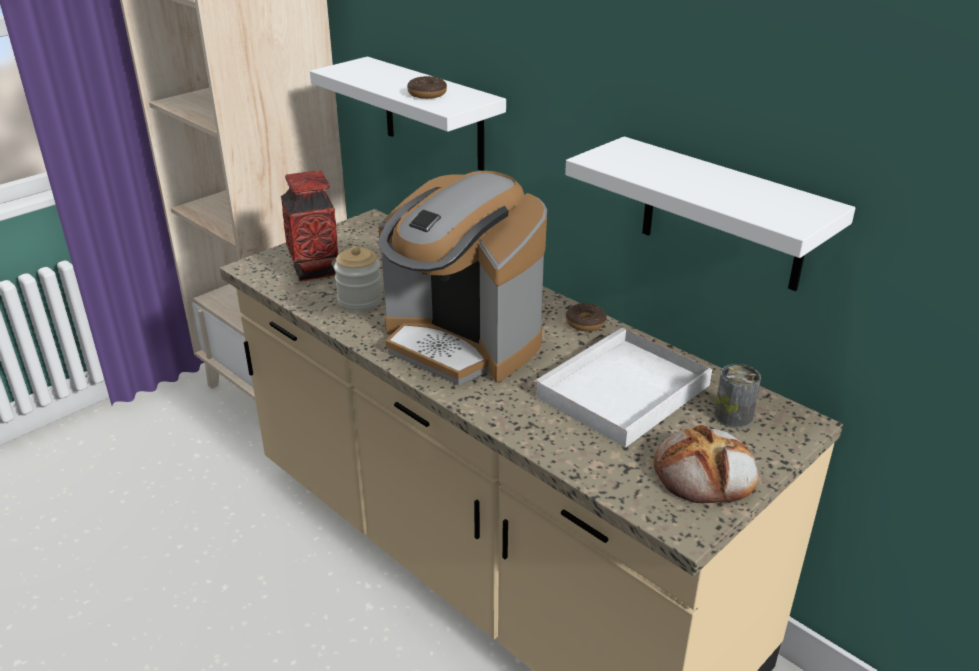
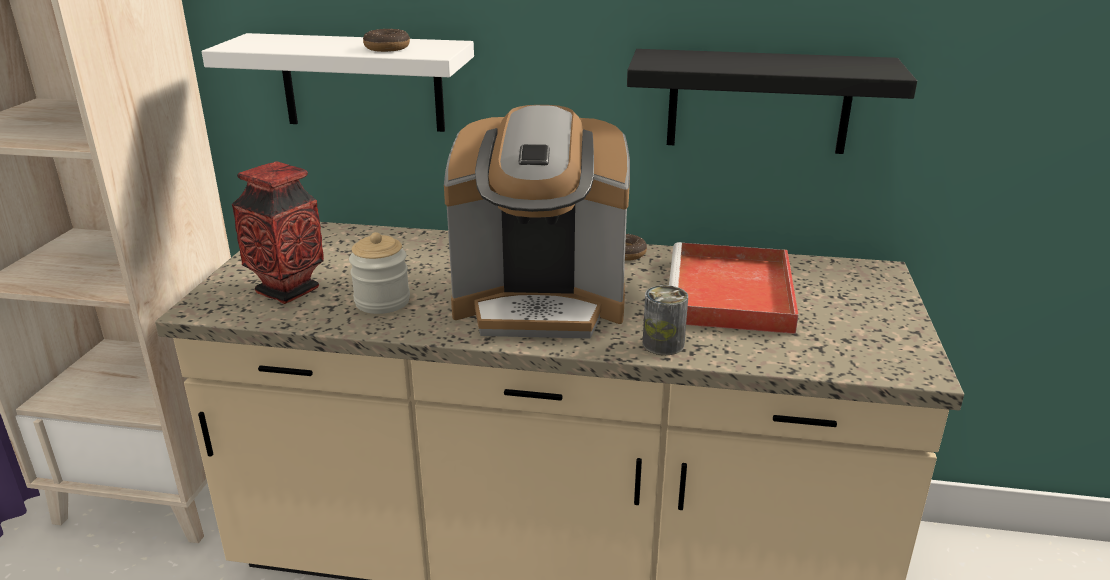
camera: 35 degrees left, 5 degrees down
(621, 393) = (732, 295): white tray -> red tray
(706, 473) = (876, 328): bread -> none
(722, 215) = (758, 101): white shelf -> black shelf
(733, 416) = (833, 282): can -> can (663, 344)

